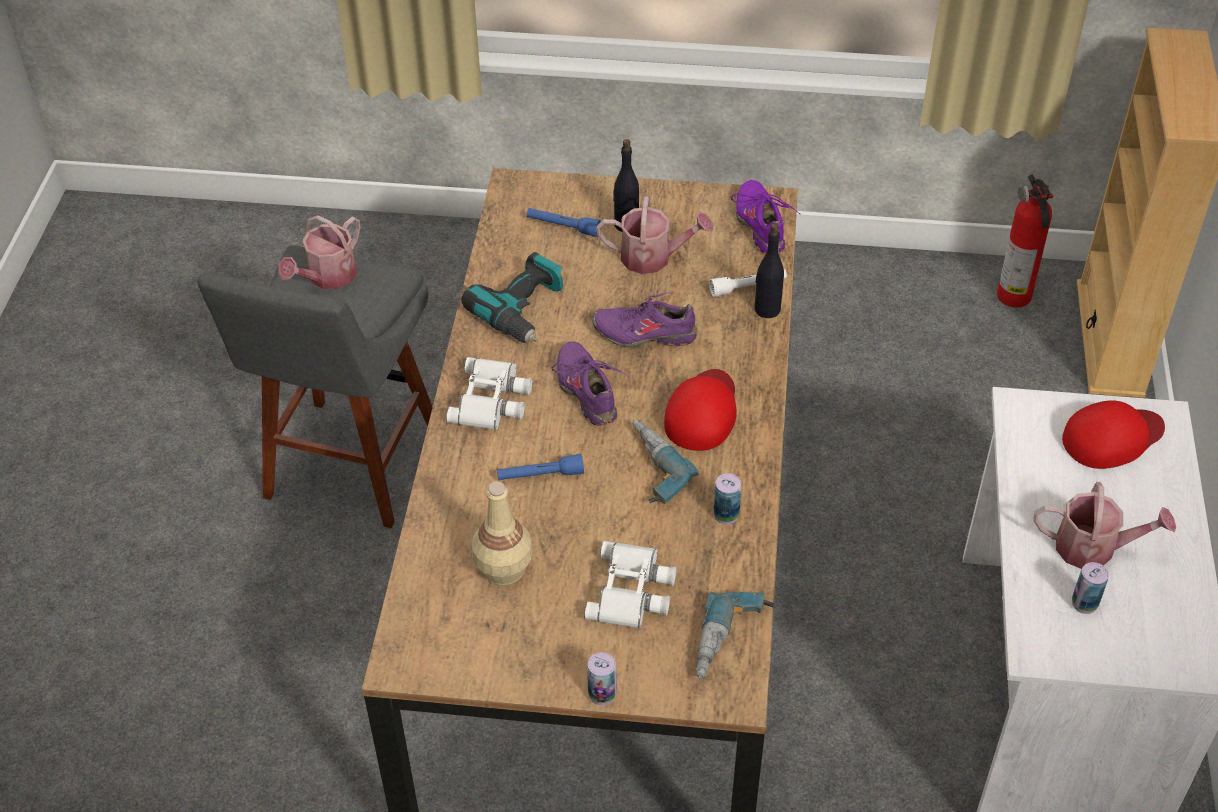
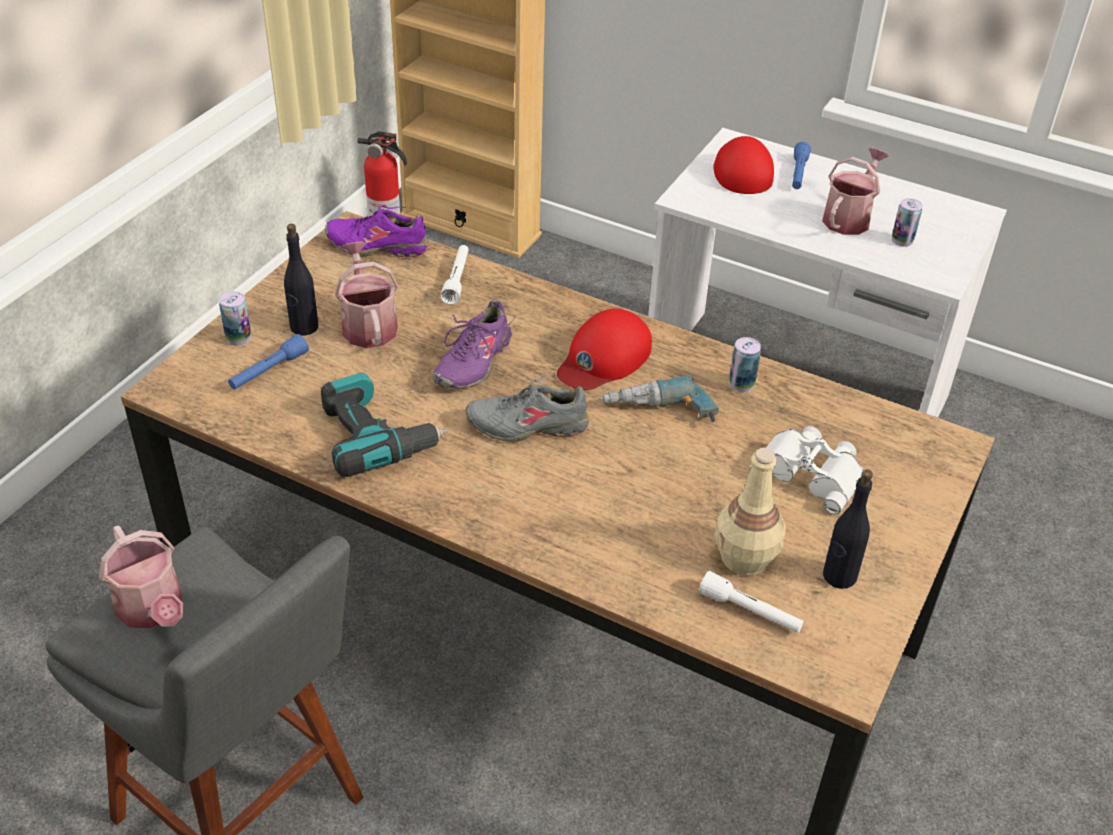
camera: 70 degrees left, 5 degrees down
(445, 586) = (750, 612): none -> white flashlight
(492, 400) = (497, 499): white binoculars -> none
(540, 475) = (628, 493): blue flashlight -> blue flashlight (798, 174)
(587, 391) = (527, 425): purple shoe -> grey shoe
(602, 694) = (931, 531): can -> can (238, 338)
(653, 257) = (368, 324): watering can -> watering can turned 45 degrees counterclockwise
(702, 412) = (603, 358): red cap -> red cap turned 90 degrees counterclockwise
(732, 643) = (896, 428): power drill -> none
(767, 309) = (494, 278): black bottle -> black bottle (839, 576)

